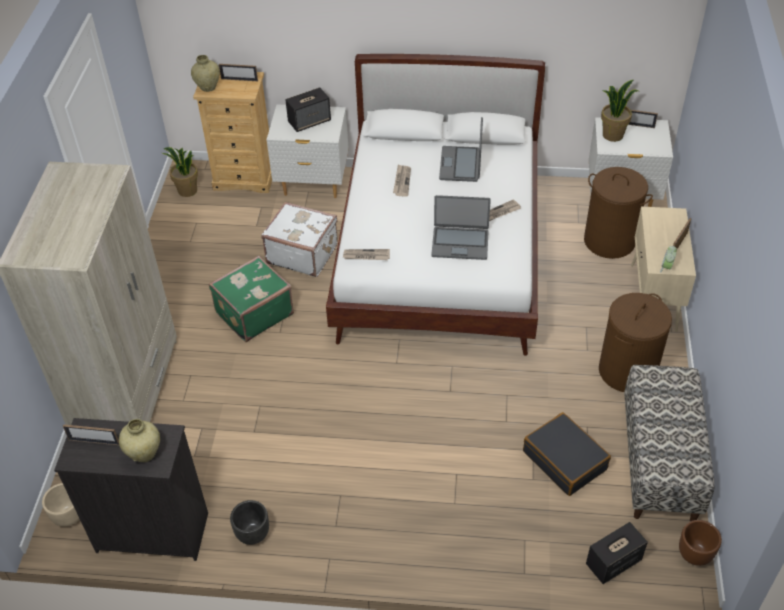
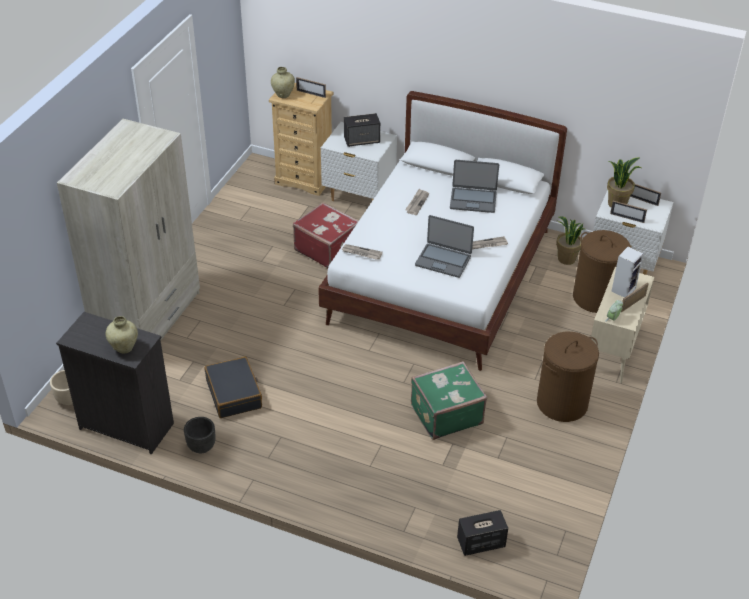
camera: 15 degrees right, 5 degrees down
(94, 442) = (91, 331): picture frame -> picture frame (627, 218)
(187, 191) = (253, 180): potted plant -> potted plant (566, 259)
(253, 313) = (268, 286): green suitcase -> green suitcase (445, 414)
(302, 253) = (327, 249): white suitcase -> red suitcase
(461, 165) = (473, 200): laptop -> laptop turned 105 degrees counterclockwise
(565, 460) = (476, 457): black suitcase -> black suitcase (234, 394)
(659, 462) = (556, 479): bench -> none
(661, 230) = (623, 289): none -> speaker
(694, 555) = (552, 556): brown planter -> none

